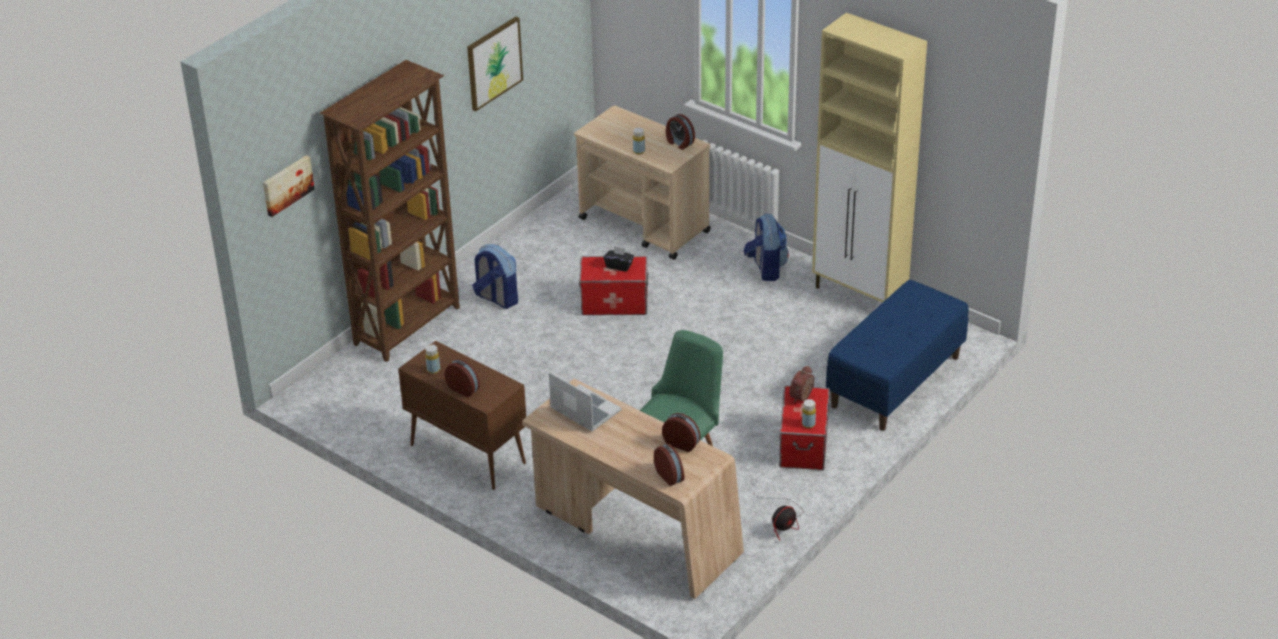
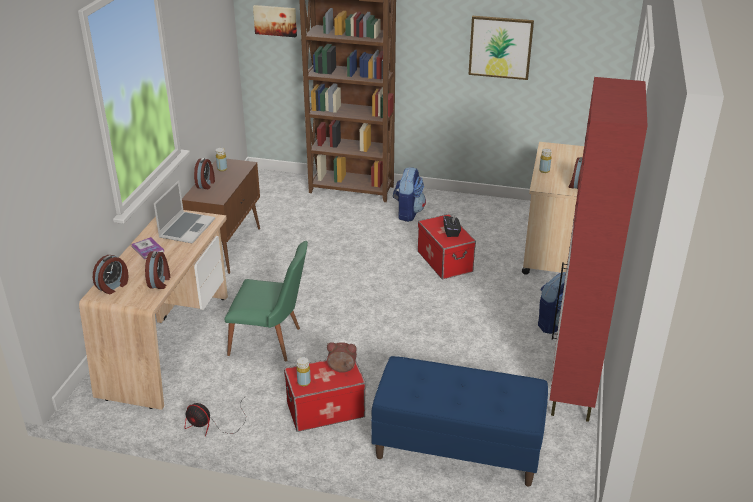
camera: 65 degrees right, 5 degrees down
(610, 443) = (147, 249): none -> book
(860, 295) = (571, 389): beige cabinet -> red cabinet

